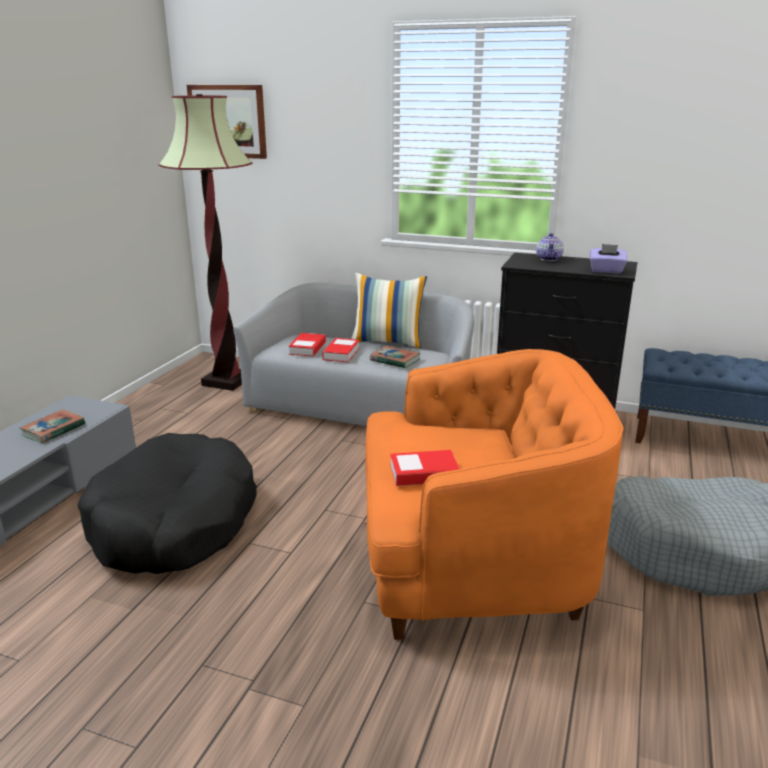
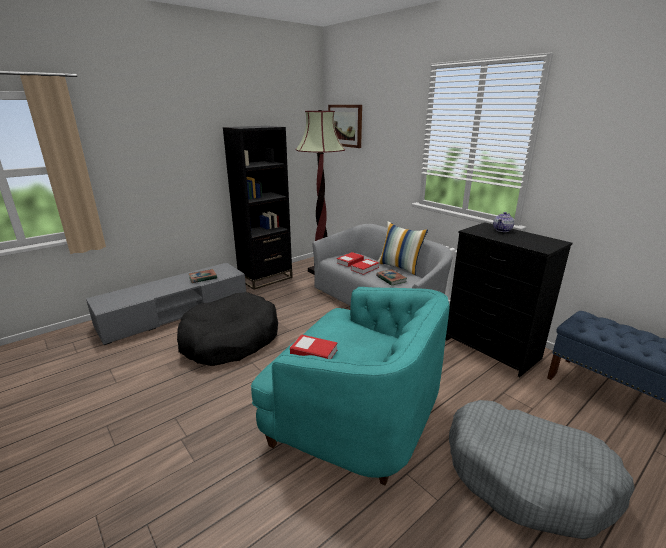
camera: 30 degrees right, 0 degrees up
(135, 413) = (265, 278): none -> black bookcase
(470, 557) = (355, 415): orange armchair -> turquoise armchair
(606, 271) = (533, 245): purple tissue box -> none

